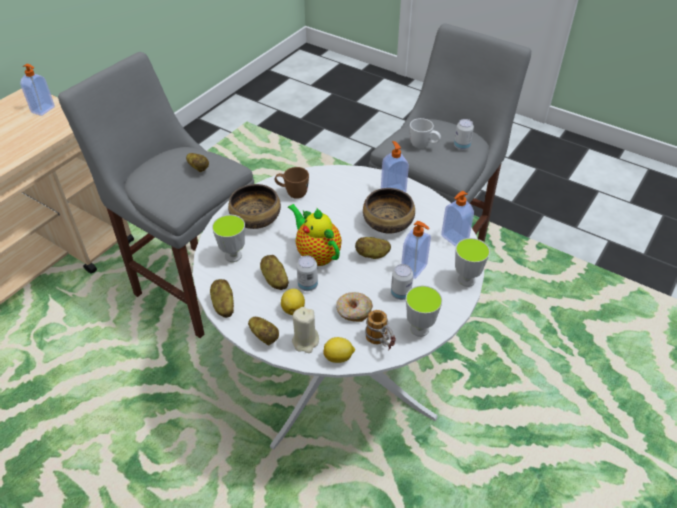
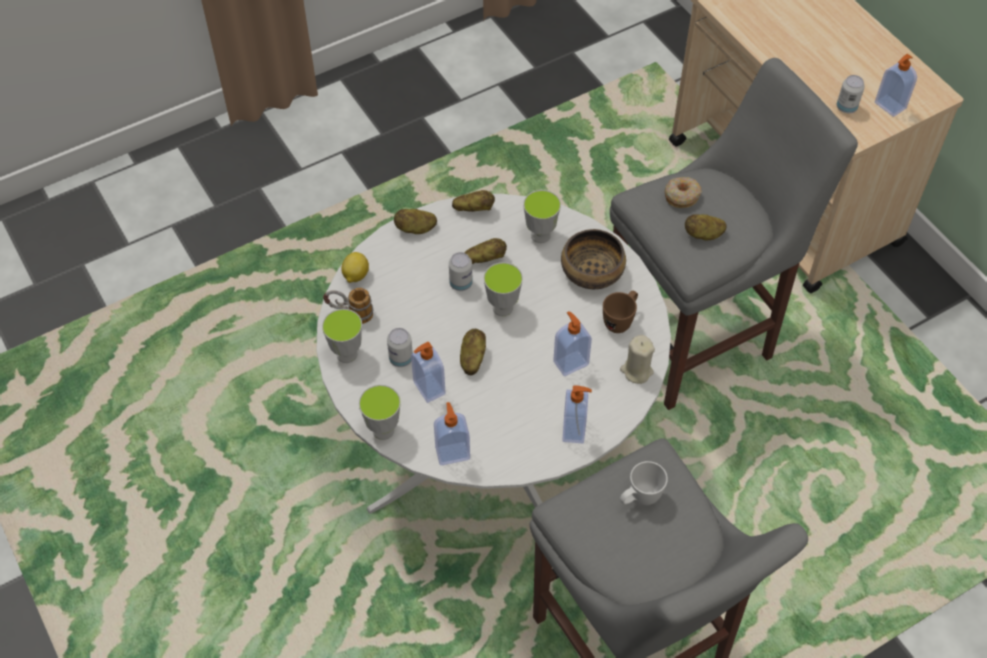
camera: 115 degrees right, 10 degrees up
(293, 309) = (436, 261): lemon -> none
(305, 341) = (390, 257): beige candle -> beige candle (636, 371)
(316, 254) = (502, 308): teapot -> cup
(342, 206) = (570, 362): none -> soap dispenser
(353, 311) = (403, 309): donut -> donut (681, 196)
(388, 222) = (516, 397): bowl -> none
(462, 146) = (615, 548): can -> can (846, 107)

